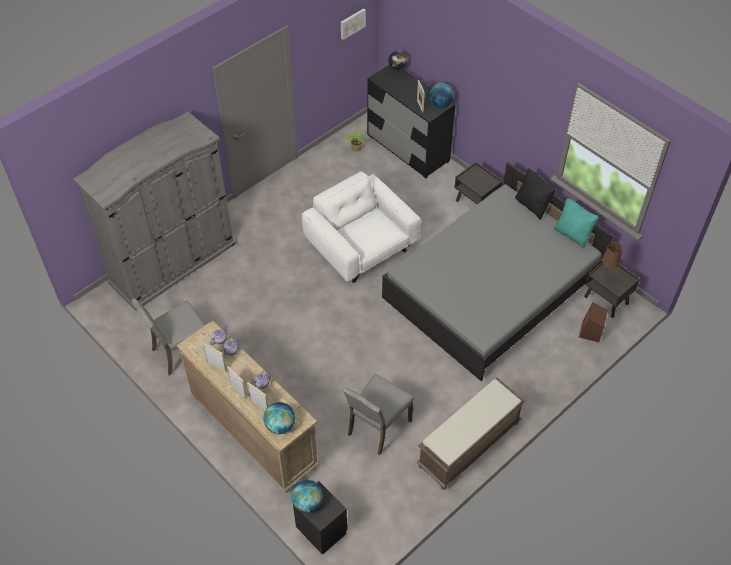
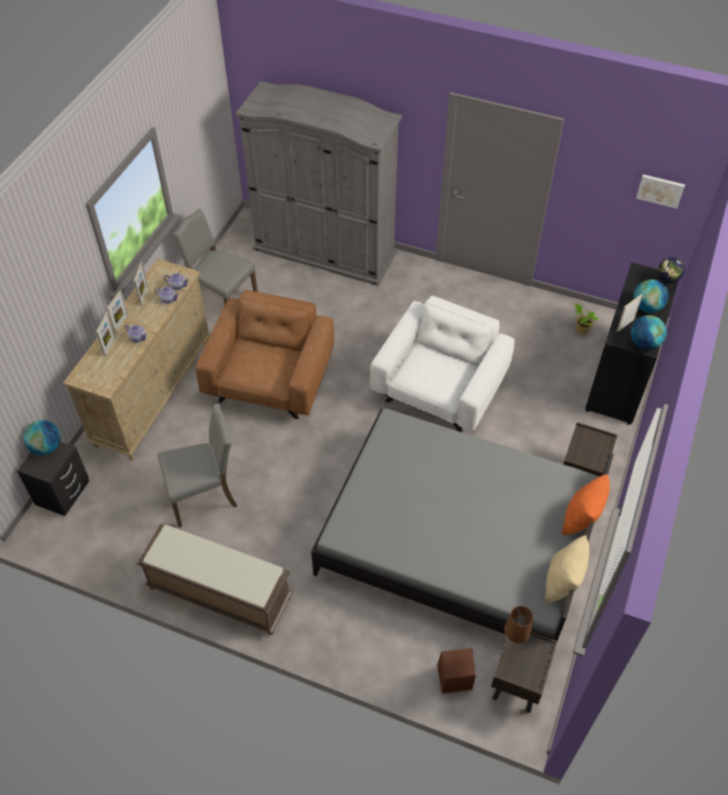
camera: 65 degrees right, 0 degrees up
(280, 425) = (92, 371): globe -> globe (646, 307)
(289, 347) = (270, 380): none -> brown armchair
(377, 427) = (204, 495): grey chair -> grey chair turned 150 degrees clockwise
(532, 205) = (581, 518): black pillow -> orange pillow
(573, 234) = (562, 582): turquoise pillow -> beige pillow

